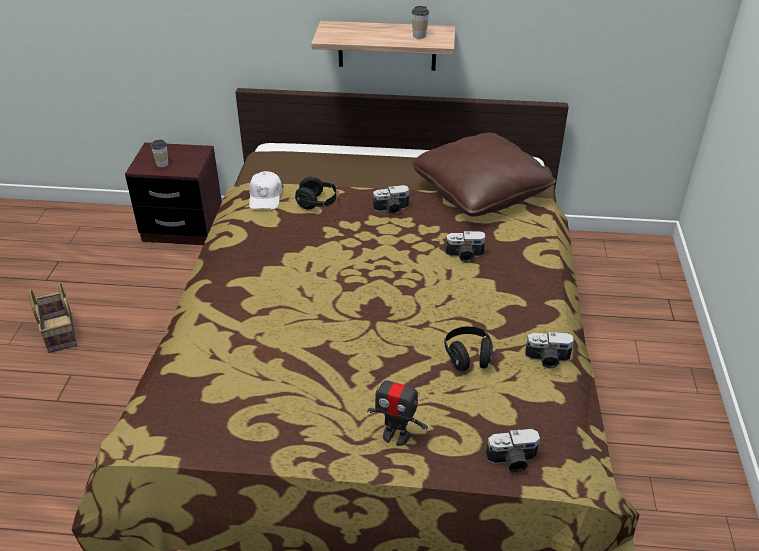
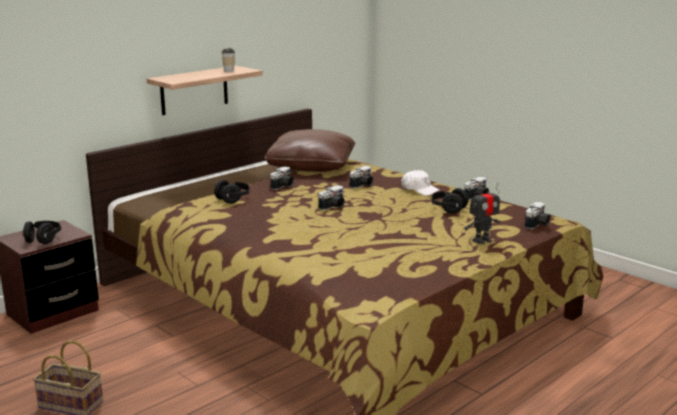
camera: 50 degrees left, 20 degrees down
(162, 164) = (43, 239): cup -> black headphones
(265, 197) = (192, 209): white cap -> white cap (420, 189)
(371, 272) = (333, 207): none -> camera

